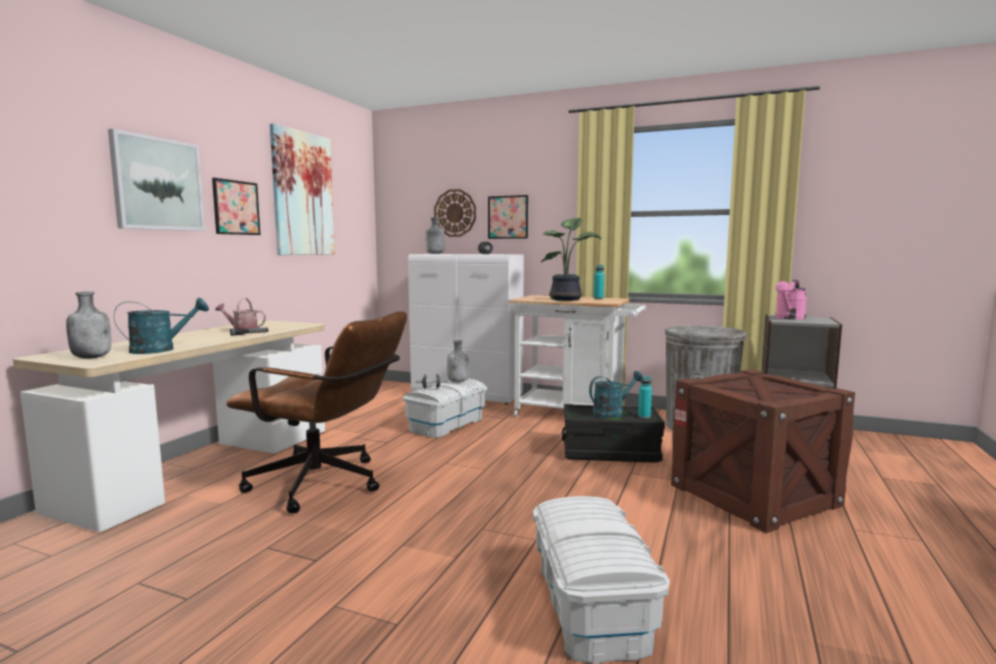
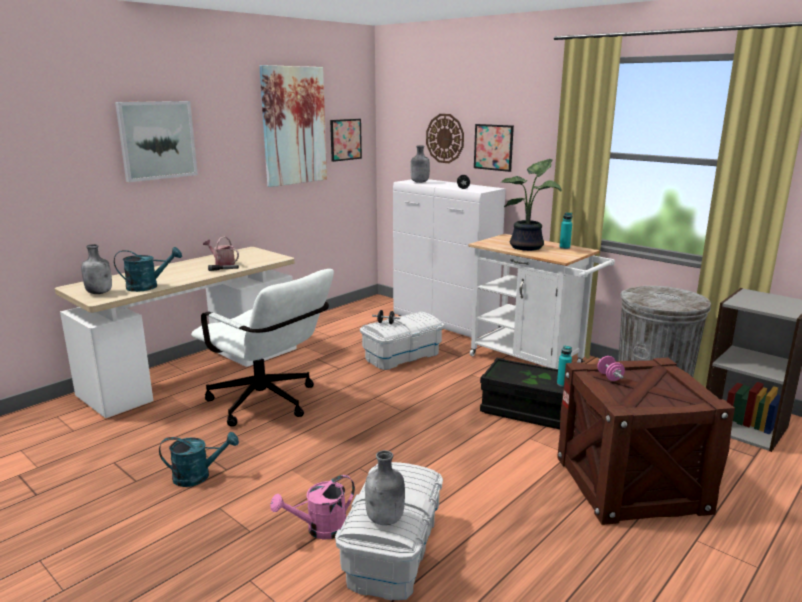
camera: 20 degrees right, 10 degrees up
(236, 207) = (227, 149): picture -> picture (345, 139)
(327, 485) = (269, 404): brown office chair -> white office chair
(458, 381) = (416, 317): grey bottle -> grey bottle (385, 519)
(612, 413) = (535, 375): turquoise watering can -> turquoise watering can (198, 476)
(725, 385) = (609, 377): none -> pink dumbbell
(788, 318) = (754, 299): pink watering can -> pink watering can (320, 529)

